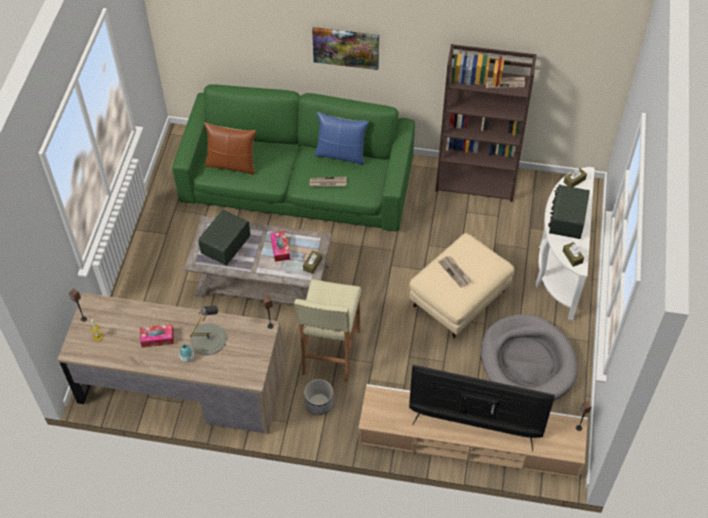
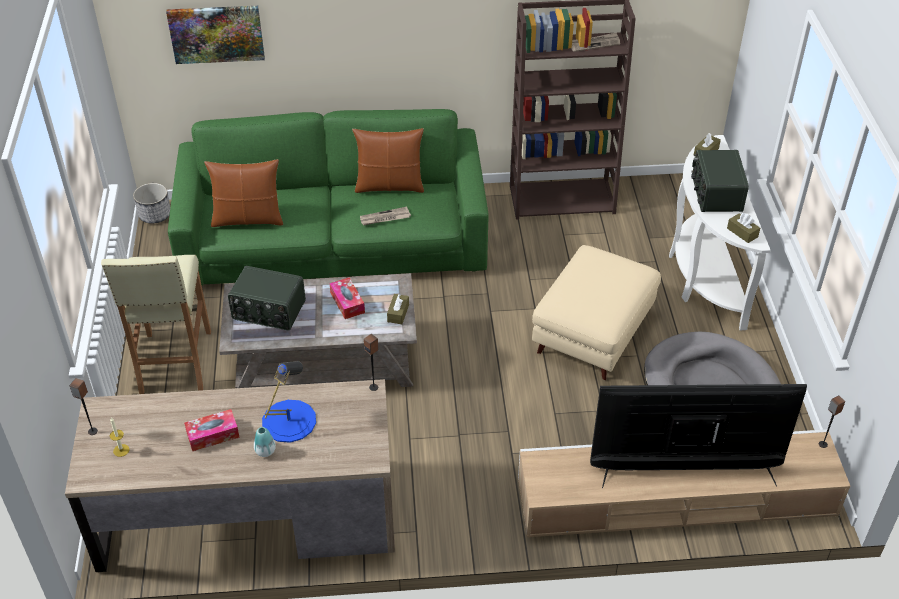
camera: 15 degrees left, 10 degrees down
(208, 339) = (289, 421): grey table lamp -> blue table lamp
(225, 244) = (268, 311): radio -> radio turned 90 degrees counterclockwise
(319, 403) = (453, 497): planter -> planter (155, 215)
(330, 353) = (447, 430): beige stool -> beige stool (175, 363)
(341, 154) = (389, 186): blue pillow -> brown pillow
(346, 47) = (378, 35): picture -> picture (216, 33)
(455, 272) = (590, 288): newspaper -> none

